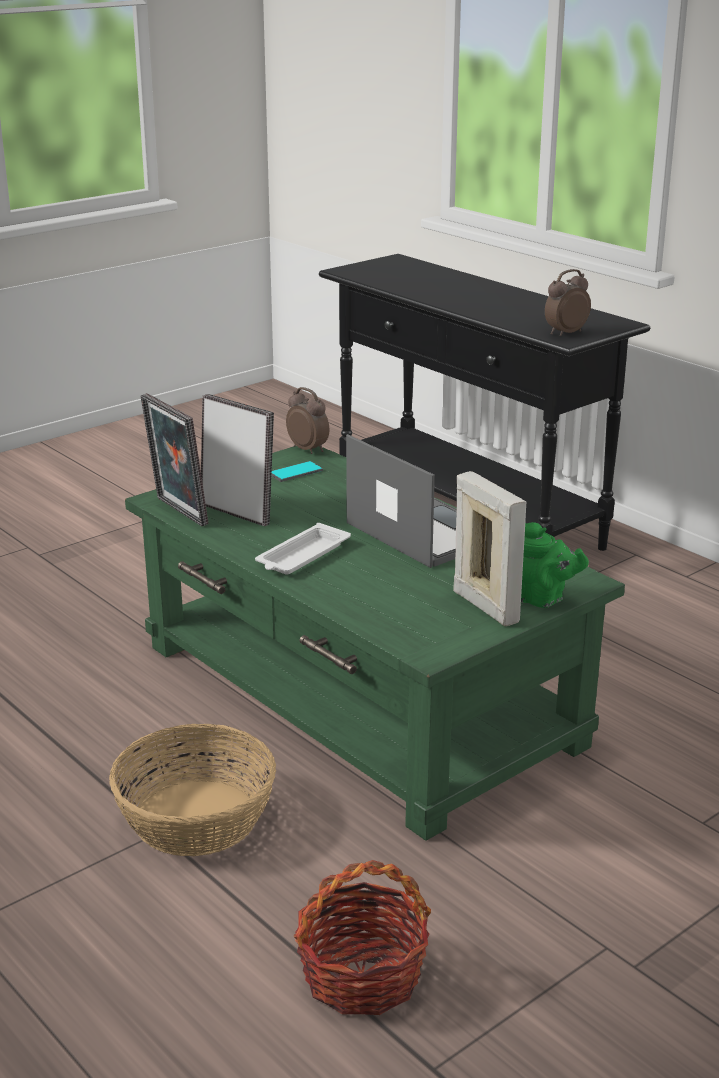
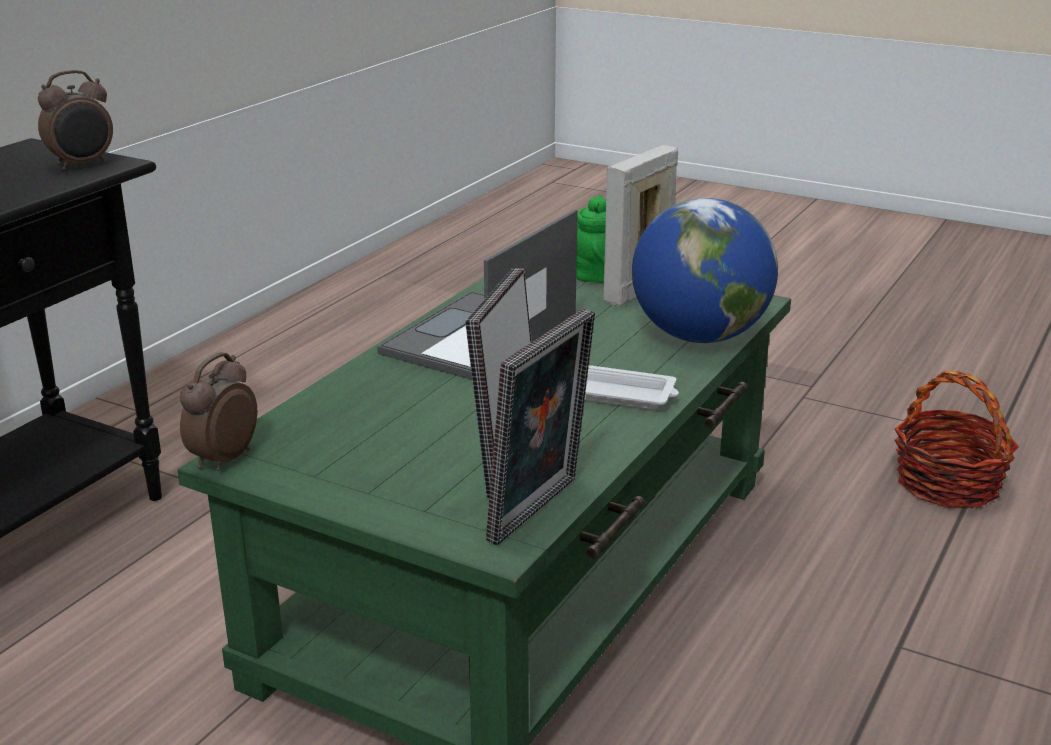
camera: 110 degrees left, 0 degrees up
(197, 817) = (851, 627): basket -> none
(295, 472) = (327, 451): phone -> none
(371, 610) = (700, 336): none -> globe
(564, 333) = (83, 165): alarm clock -> alarm clock turned 75 degrees counterclockwise

